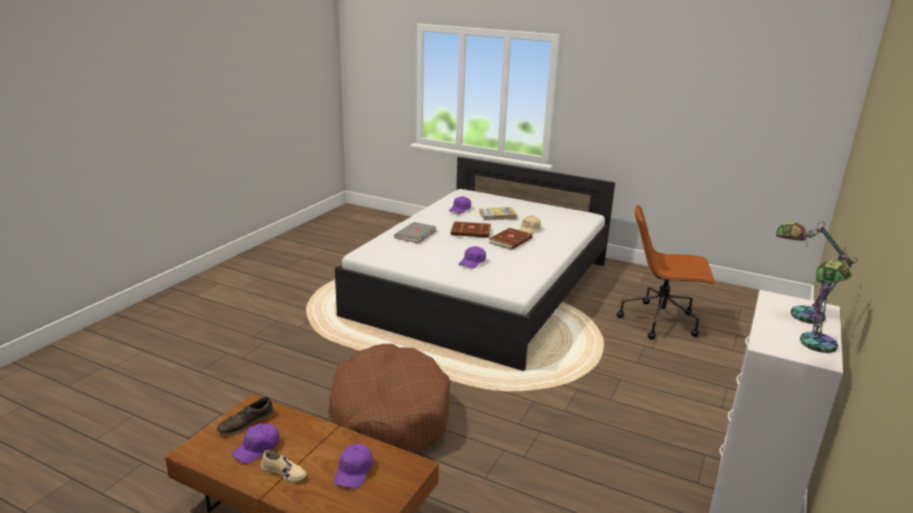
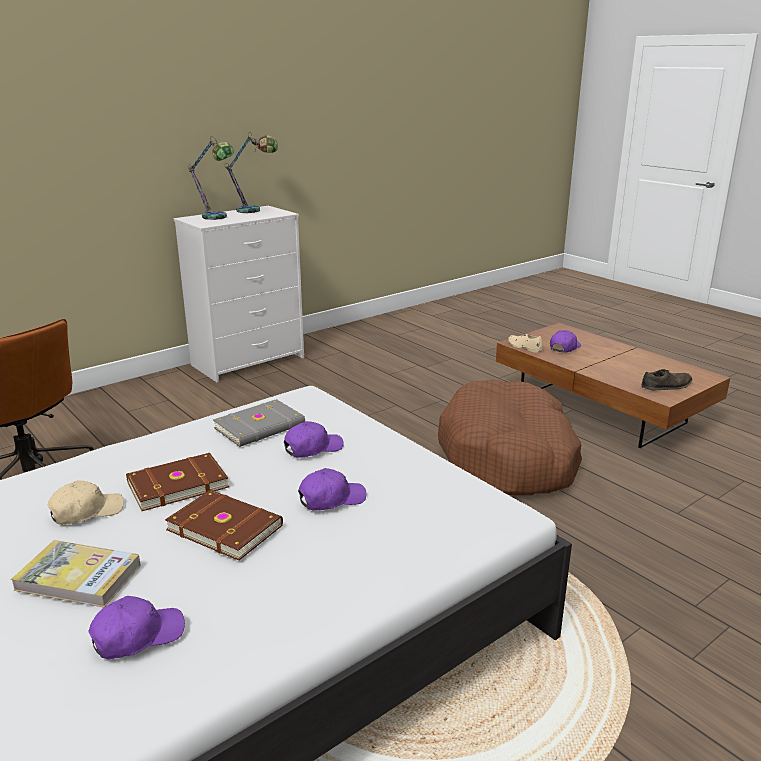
camera: 155 degrees left, 0 degrees up
(257, 448) = (648, 369): purple cap -> purple cap (331, 499)
(284, 472) = (620, 355): beige shoe -> beige shoe (524, 347)
(414, 234) = (361, 550): grey book -> grey book (261, 427)

